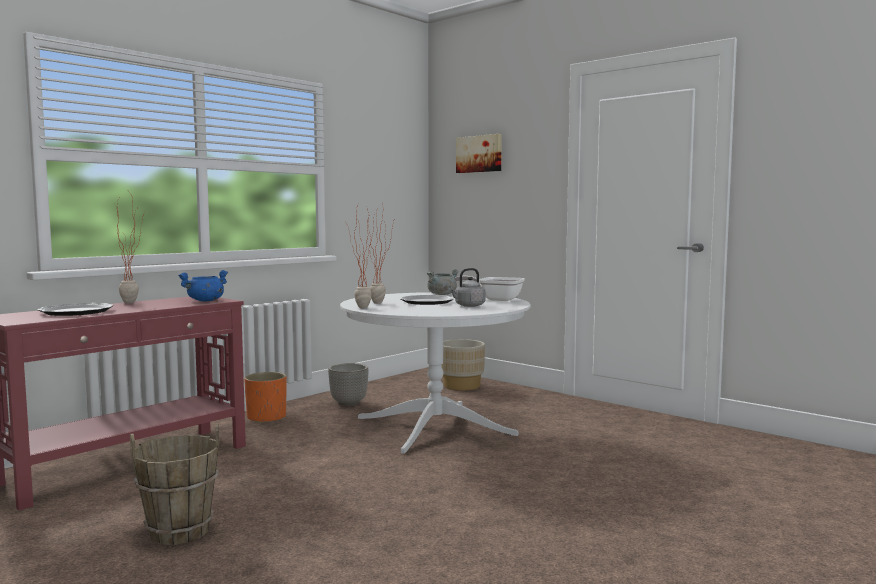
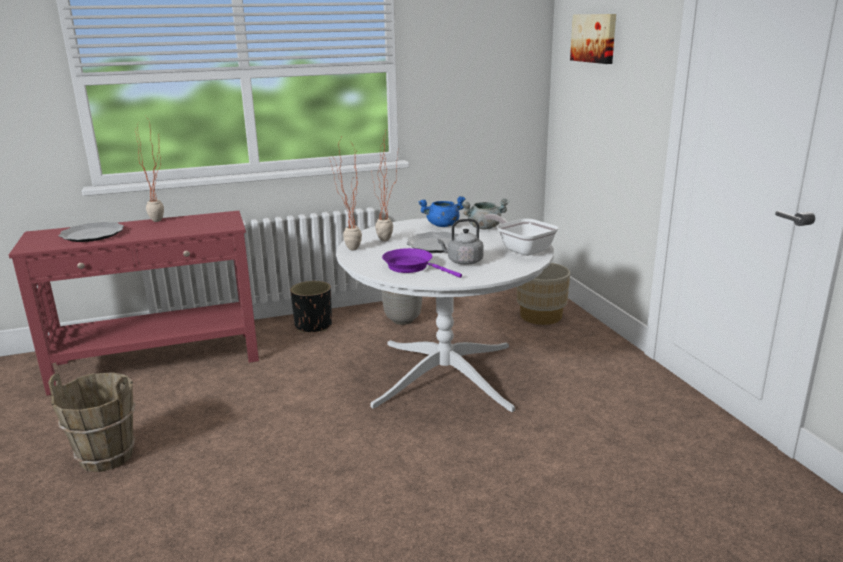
camera: 30 degrees right, 15 degrees up
(205, 301) = (215, 225): blue cooking pot -> blue cooking pot (442, 225)
(266, 418) = (313, 326): orange planter -> black planter
(436, 310) = (412, 267): none -> purple frying pan

